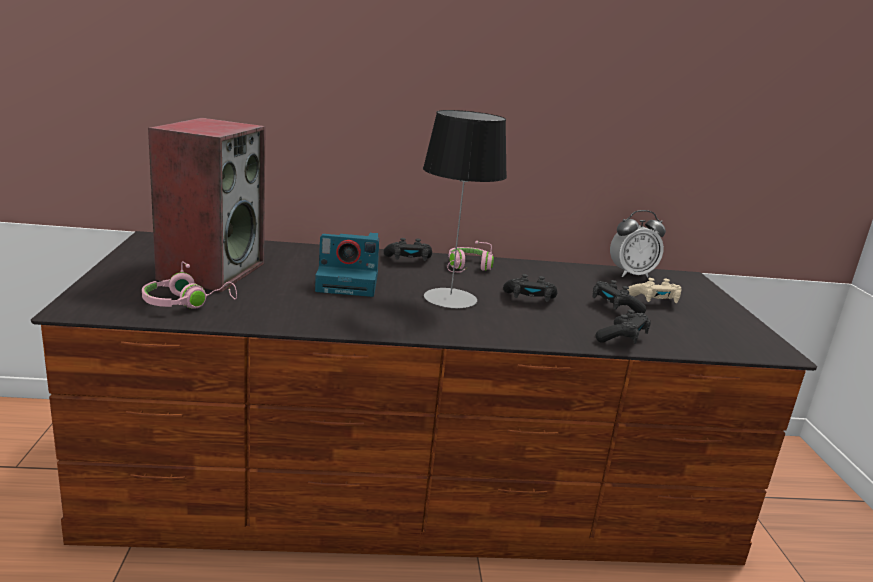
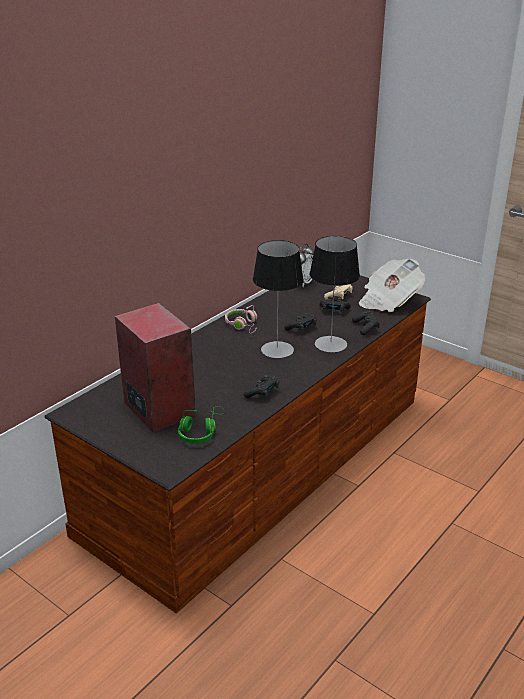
camera: 45 degrees left, 10 degrees up
(187, 303) = (200, 432): pink headphones -> green headphones
(349, 283) = (225, 371): camera -> none
(408, 260) = (212, 338): black game controller -> black game controller (262, 393)
(529, 326) = (330, 344): none -> table lamp
(726, 336) = (389, 301): none -> newspaper

